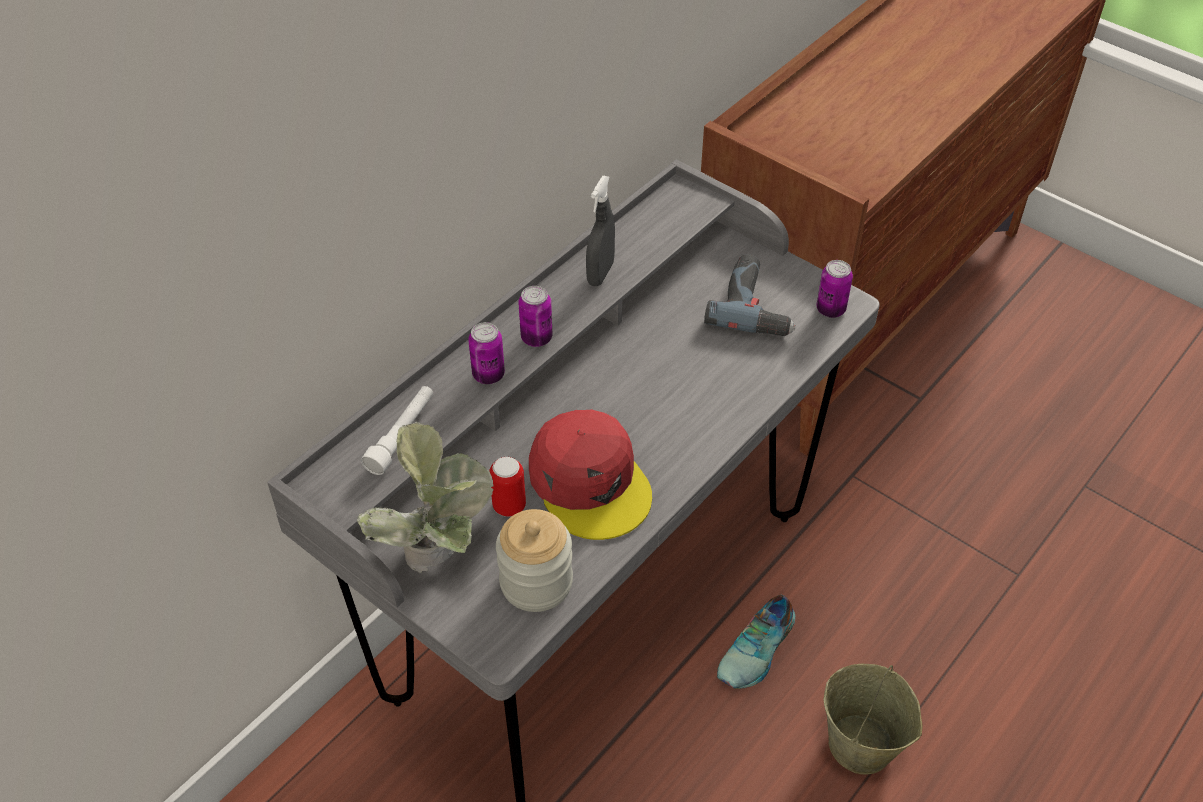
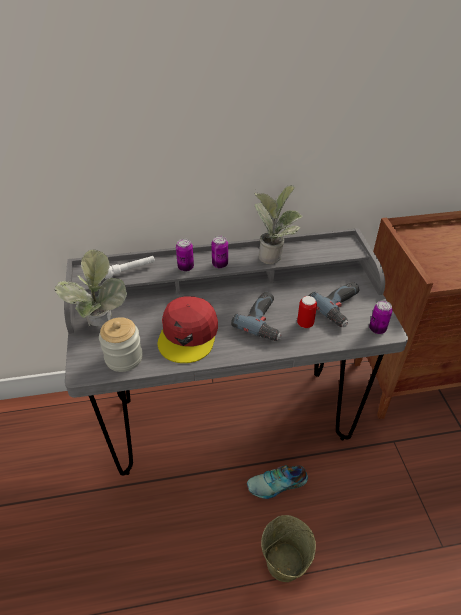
camera: 40 degrees right, 5 degrees down
(509, 506) = (148, 324): can -> can (305, 324)
(600, 274) = (274, 255): grey spray bottle -> potted plant
(675, 390) = (265, 321): none -> power drill

